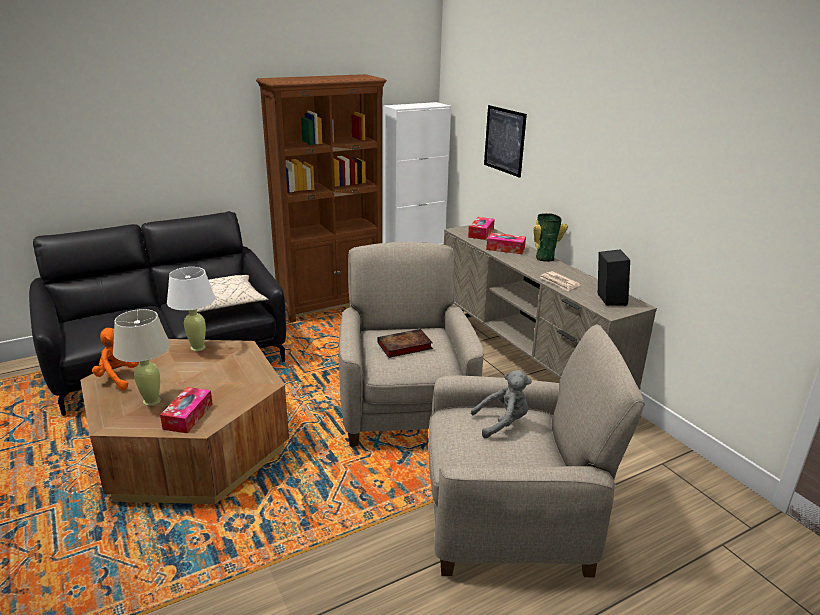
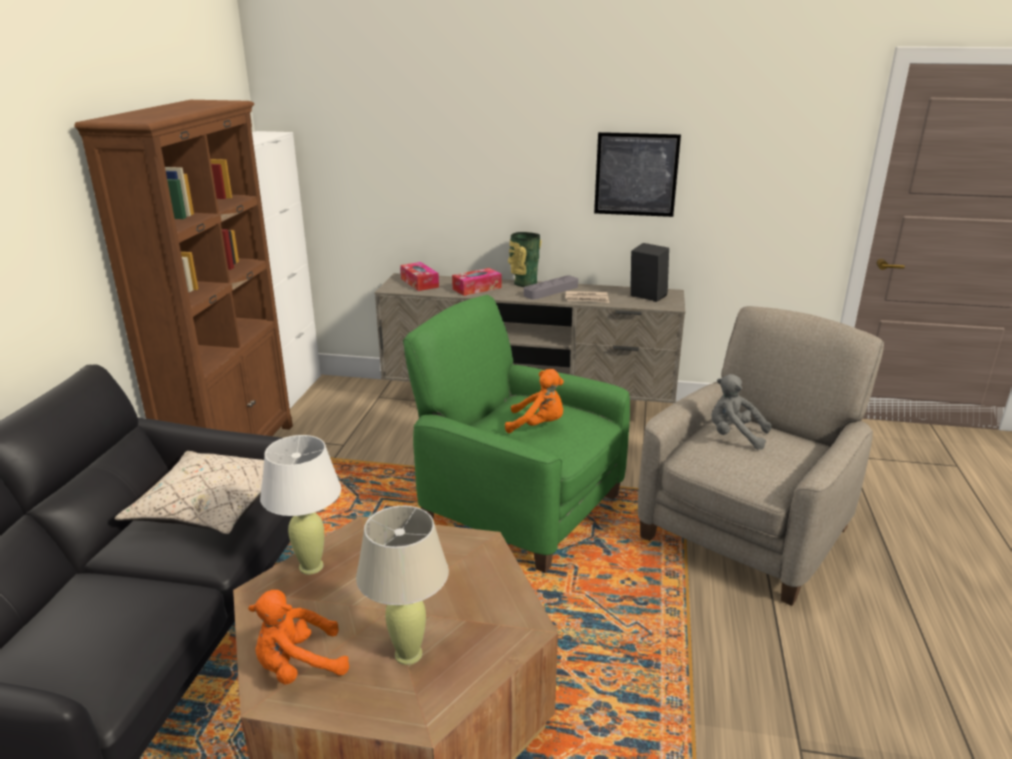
camera: 50 degrees left, 0 degrees up
(188, 416) = (488, 632): tissue box -> none
(403, 346) = (538, 425): book -> orange plush toy
(405, 408) = (519, 507): beige armchair -> green armchair
(502, 423) = (734, 436): grey plush toy -> grey plush toy turned 90 degrees counterclockwise
(504, 140) = (411, 162): picture -> picture (636, 174)
(549, 268) = (551, 291): none -> grey tray

